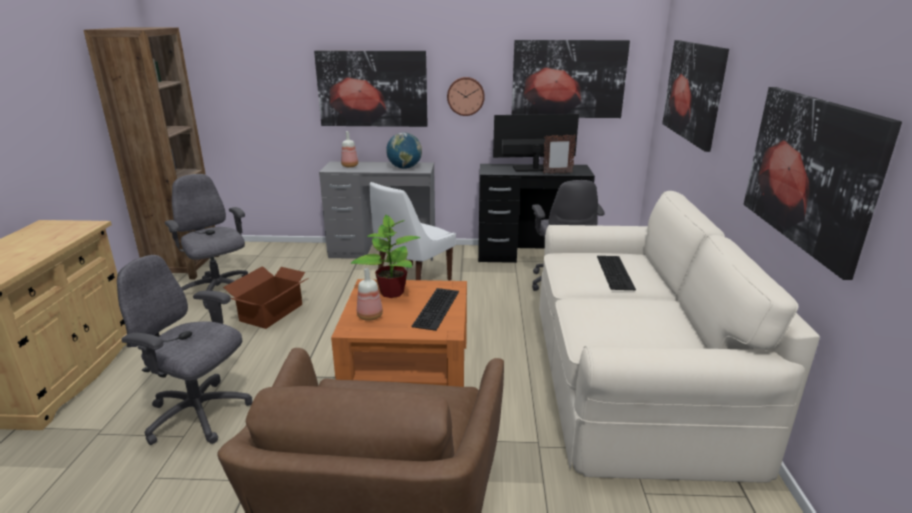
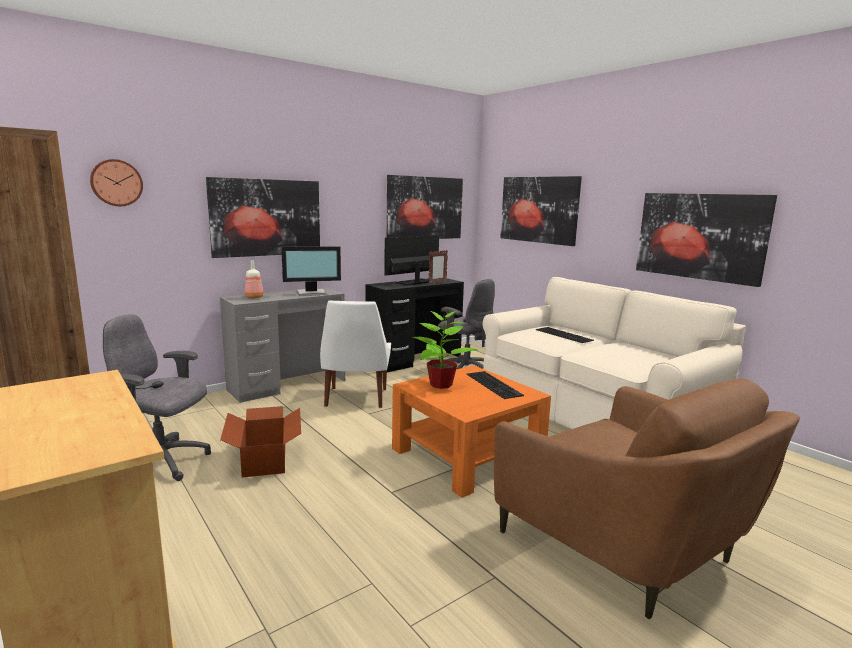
camera: 40 degrees left, 10 degrees down
(199, 415) = (355, 561): grey office chair -> none
(369, 316) = (460, 402): bottle -> none
(404, 168) = (312, 293): globe -> monitor
(465, 96) = (350, 223): wall clock -> wall clock (116, 183)

